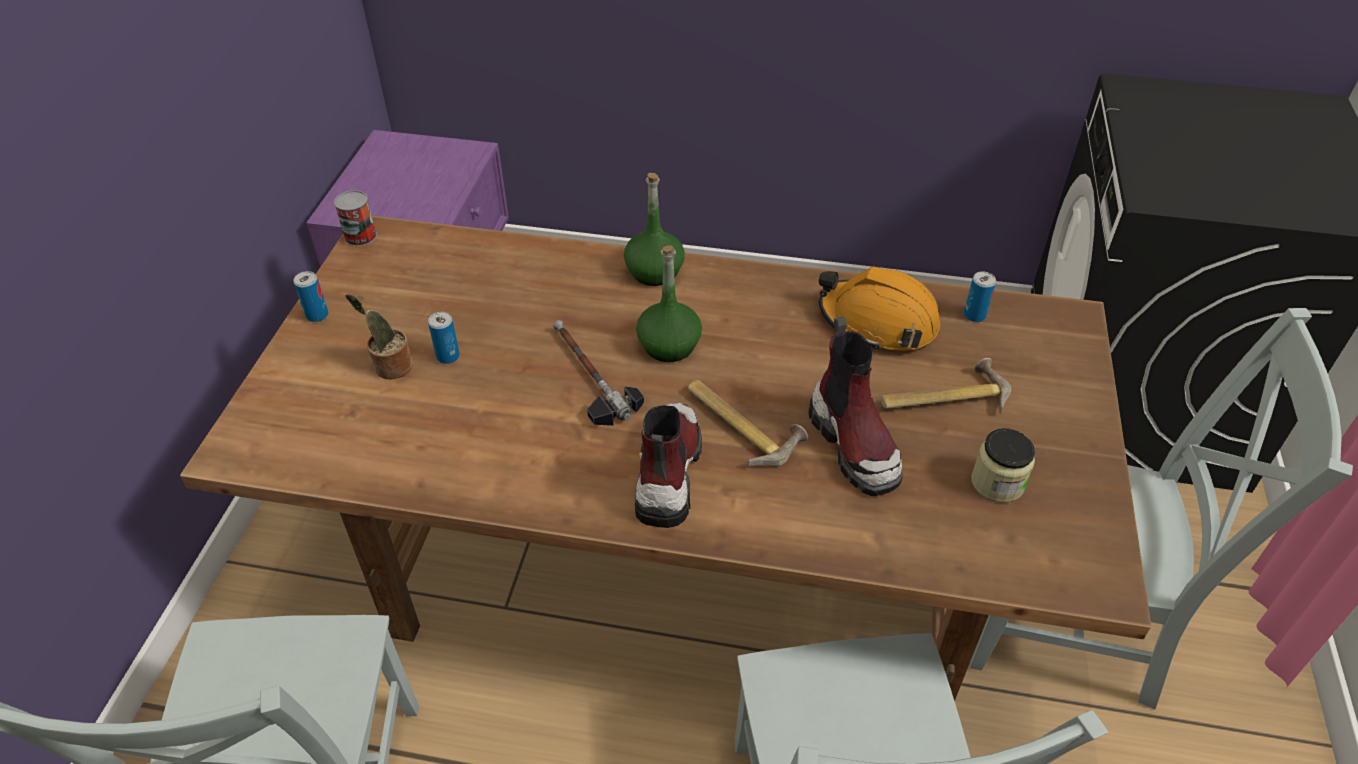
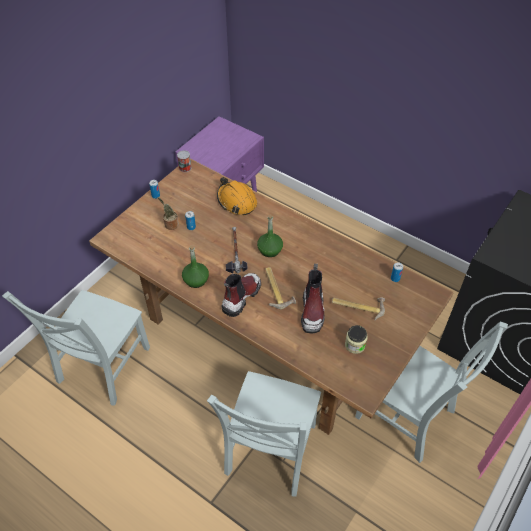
camera: 25 degrees right, 5 degrees up
(654, 272) = (282, 218): green bottle -> green bottle (196, 280)
(877, 322) = (354, 268): orange hard hat -> orange hard hat (236, 201)

